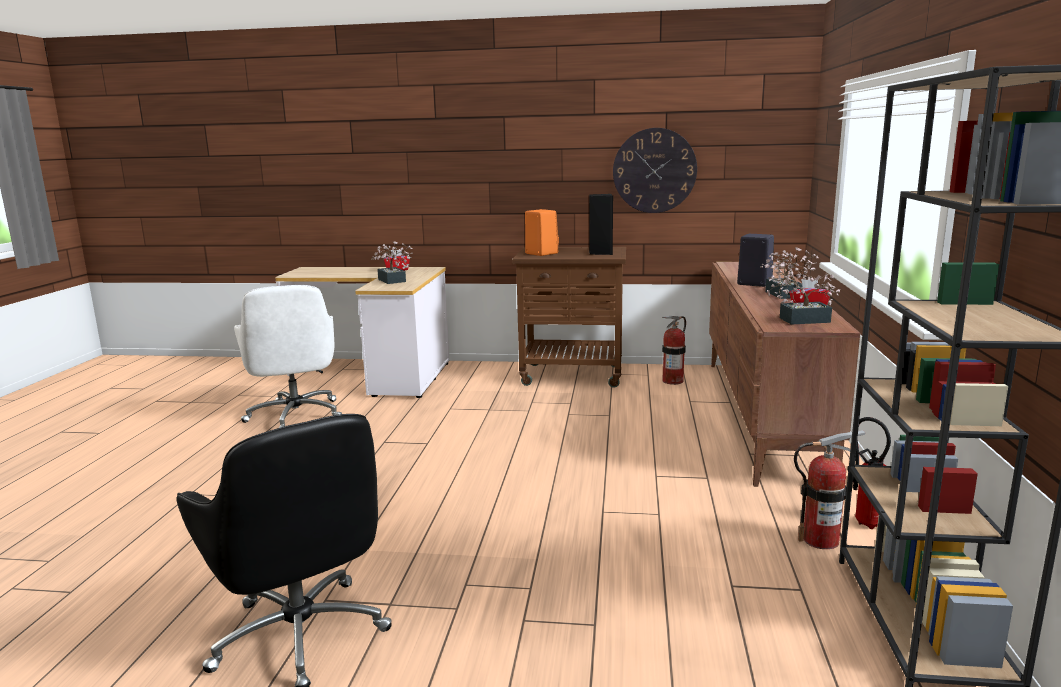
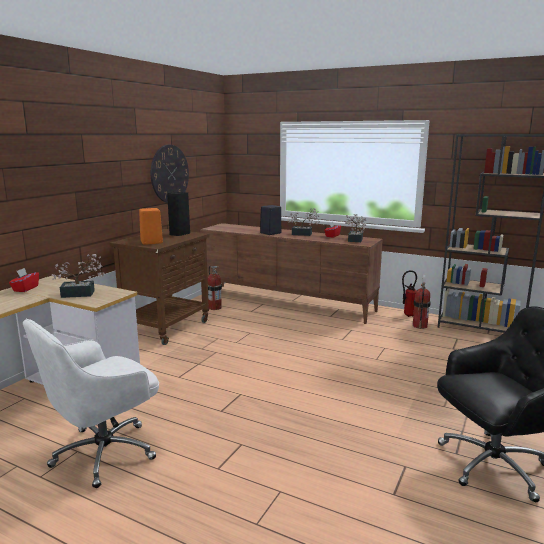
camera: 70 degrees left, 0 degrees up
(295, 415) = (104, 452): white office chair -> white office chair turned 135 degrees clockwise

